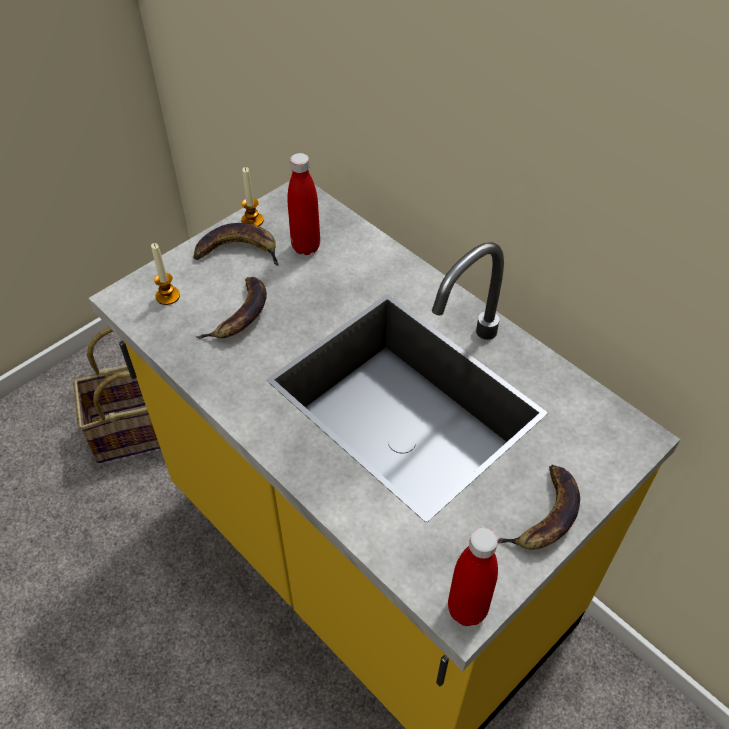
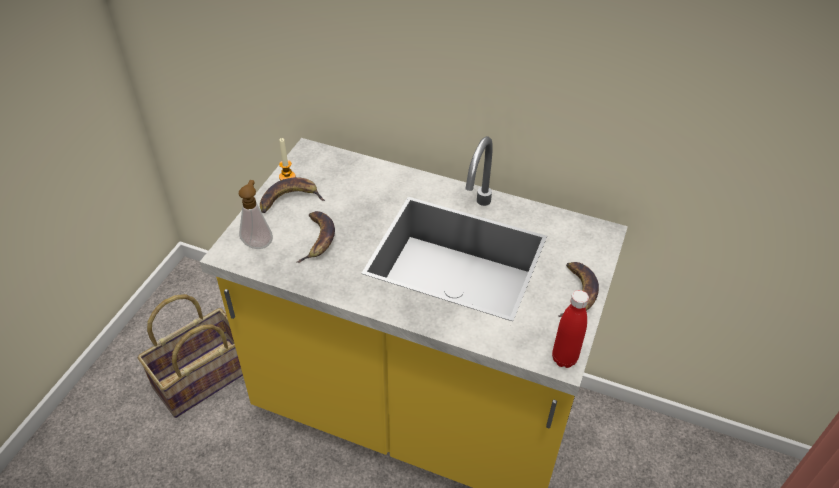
camera: 25 degrees left, 5 degrees down
(168, 296) = (258, 243): candle -> soap dispenser
(306, 247) = (335, 183): red bottle -> none

